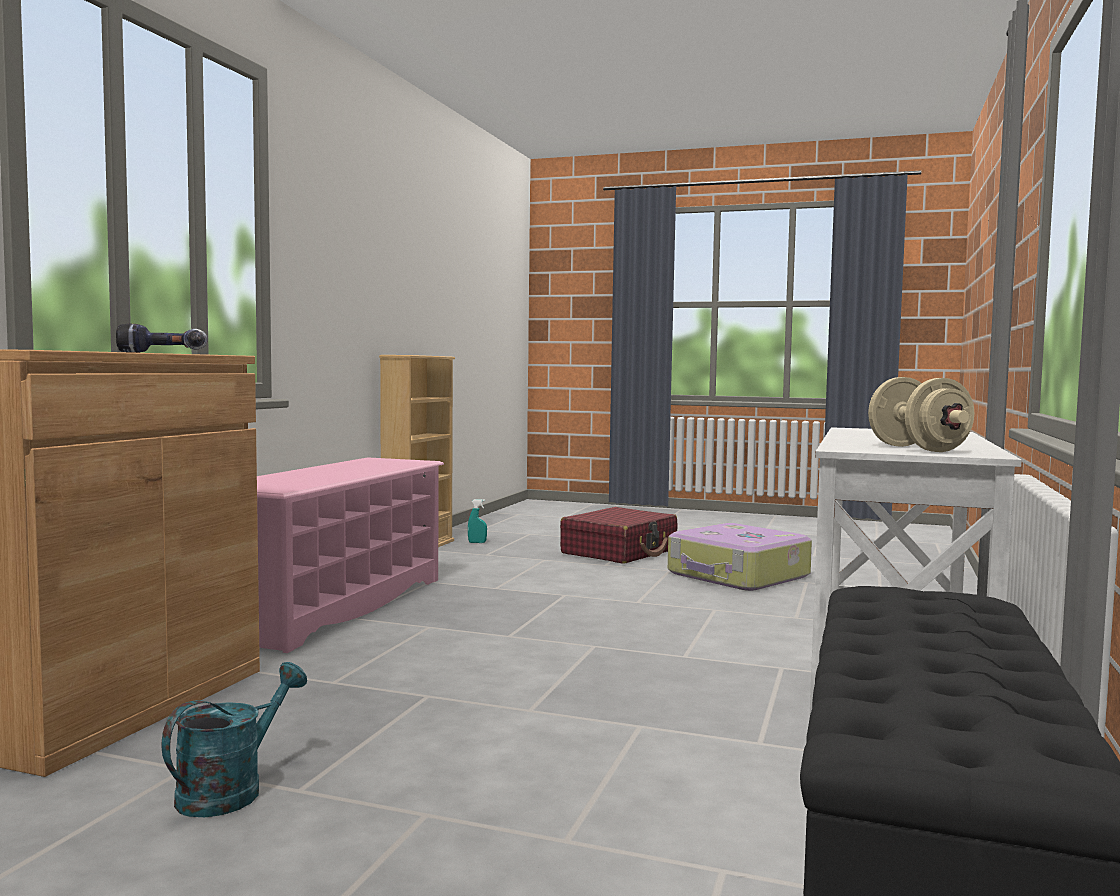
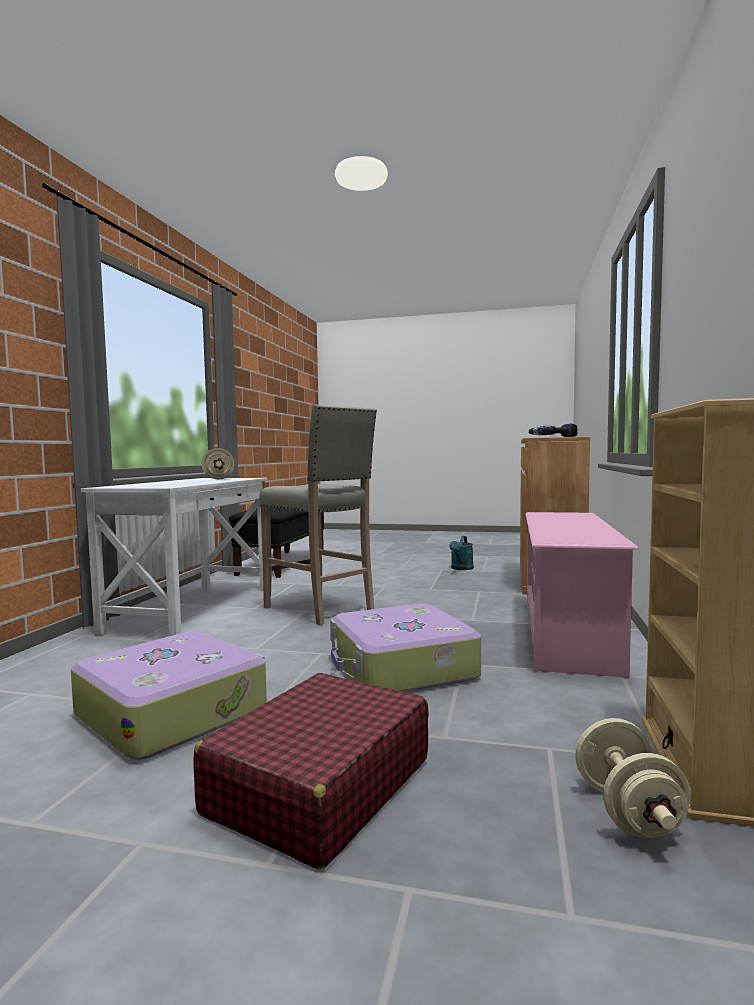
camera: 175 degrees right, 0 degrees up
(477, 542) = (628, 811): turquoise spray bottle -> beige dumbbell
(556, 588) = (401, 668): none -> suitcase
(659, 657) = (320, 609): none -> beige stool

